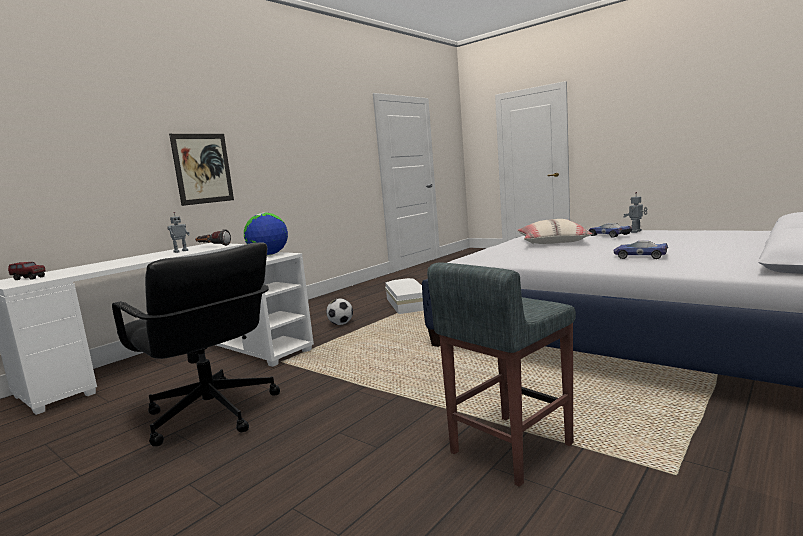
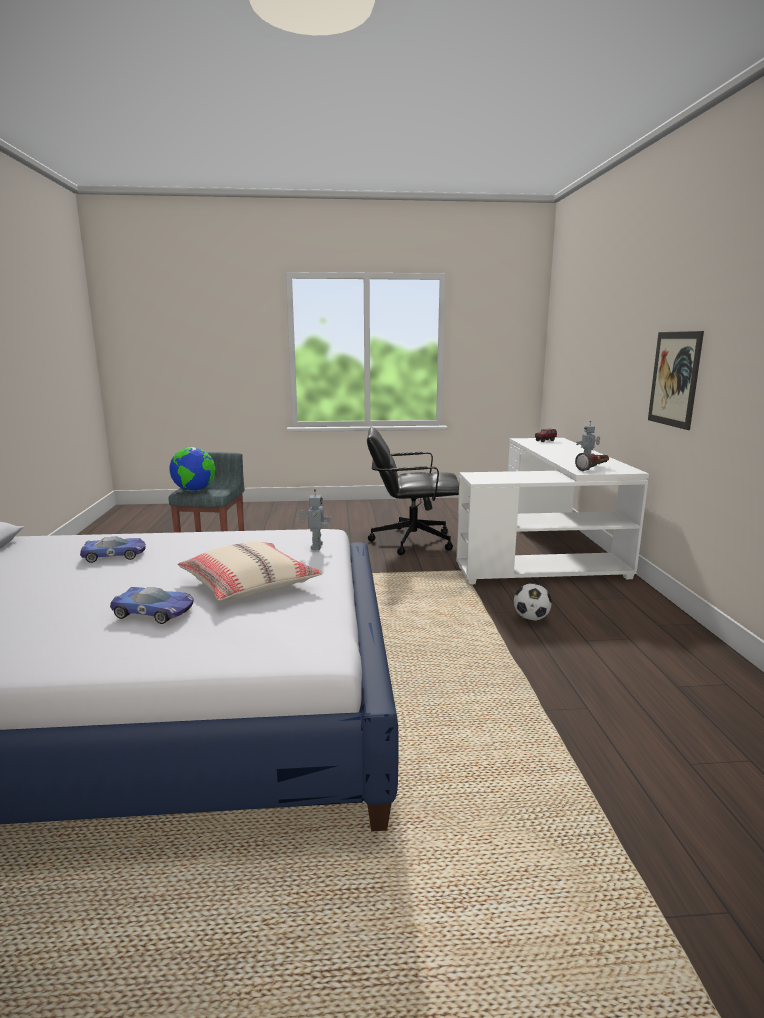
camera: 135 degrees right, 5 degrees up
(269, 255) = (496, 478): globe -> globe (194, 490)
(407, 304) = (547, 684): white storage box -> none
(636, 231) = (96, 648): toy robot -> toy robot (315, 546)

